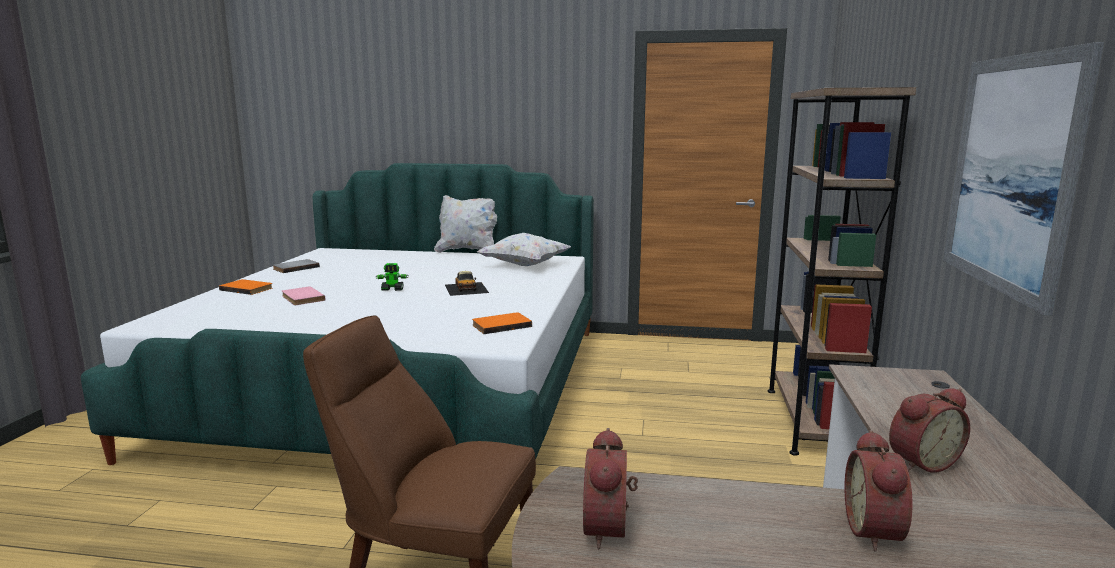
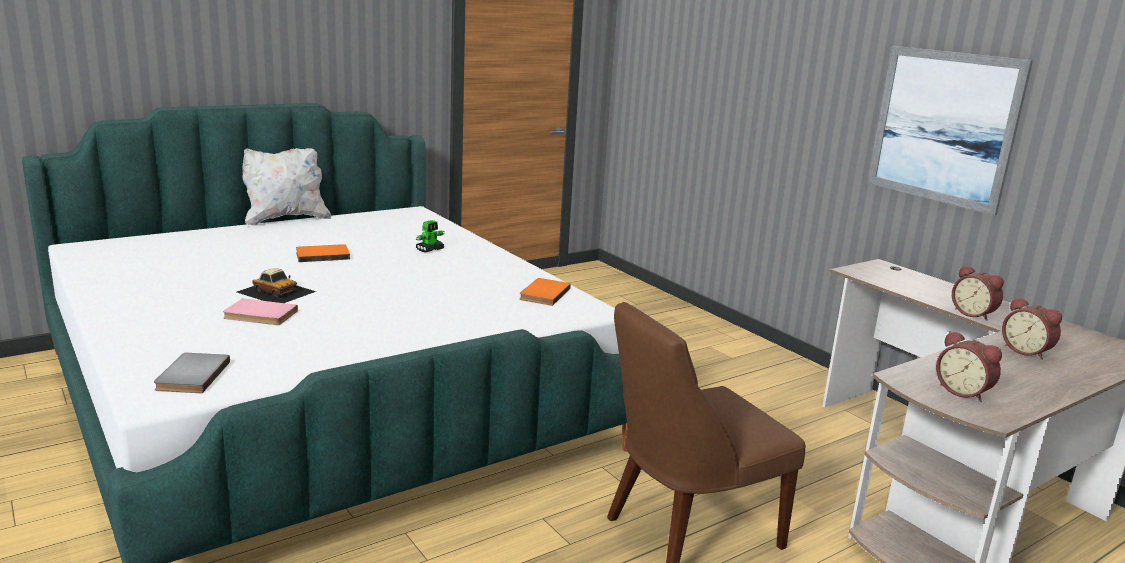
camera: 45 degrees left, 5 degrees up
(248, 289) = (142, 321): orange book -> orange book (322, 255)
(295, 268) = (115, 280): grey book -> grey book (190, 376)
(393, 289) = (336, 281): toy robot -> toy robot (430, 249)
(466, 288) = (410, 264): toy car -> toy car (276, 291)
(524, 265) = (395, 226): white pillow -> none
(811, 421) = (697, 323): brown bookcase -> none
(920, 462) = (973, 314): alarm clock -> alarm clock turned 120 degrees clockwise

